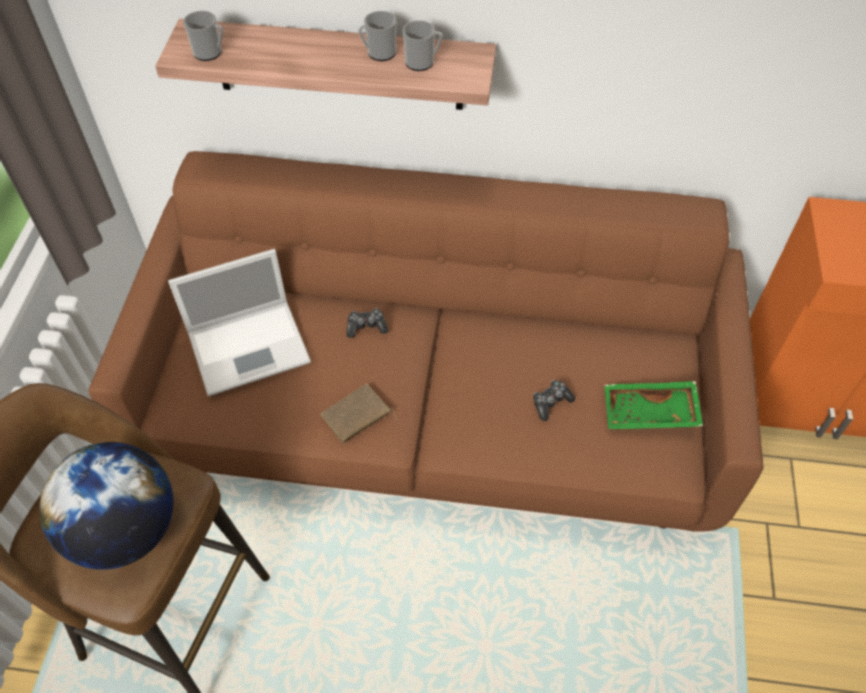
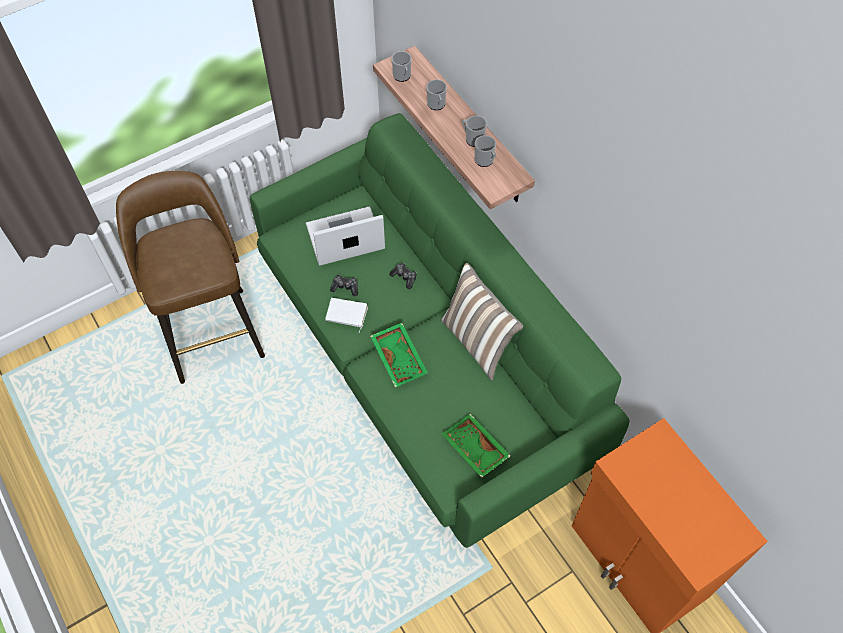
camera: 50 degrees right, 5 degrees up
(126, 530) = (182, 267): globe -> none
(251, 346) = (343, 238): laptop -> laptop turned 135 degrees clockwise
(291, 51) = (437, 105): none -> mug
(357, 417) = (346, 315): brown book -> white book
(434, 415) = (423, 360): brown sofa -> green sofa
(468, 403) = (400, 358): none -> green tray
(514, 319) = (478, 342): none -> pillow
(551, 402) = (436, 396): game controller -> game controller (345, 287)

